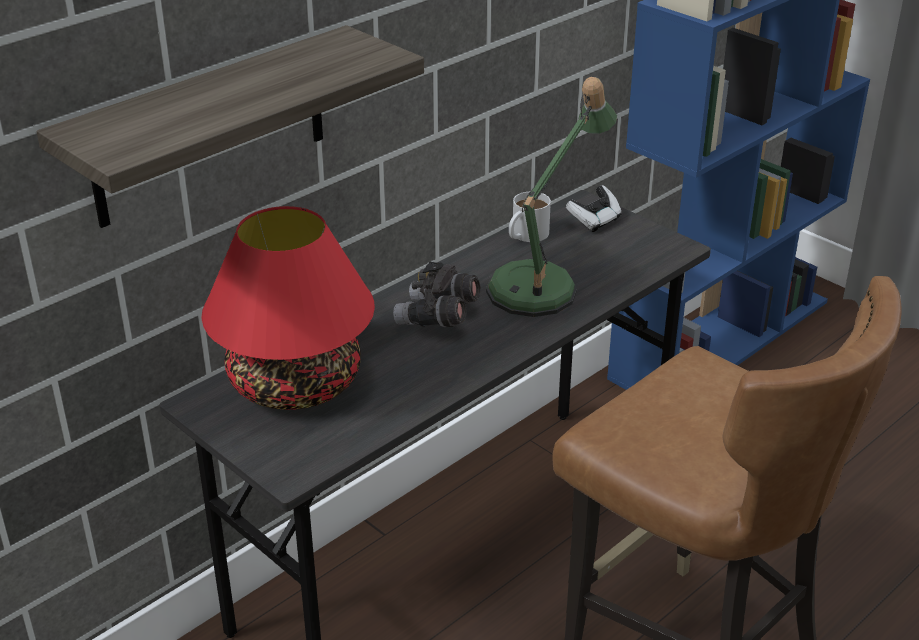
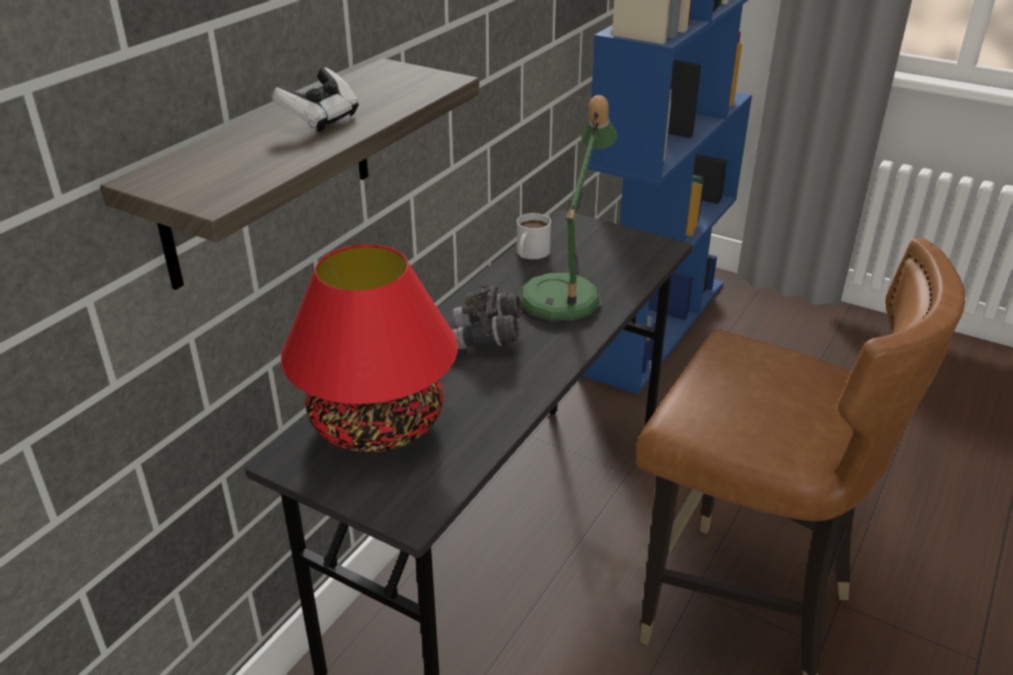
camera: 15 degrees left, 0 degrees up
(594, 221) = (583, 234): game controller -> game controller (321, 119)

